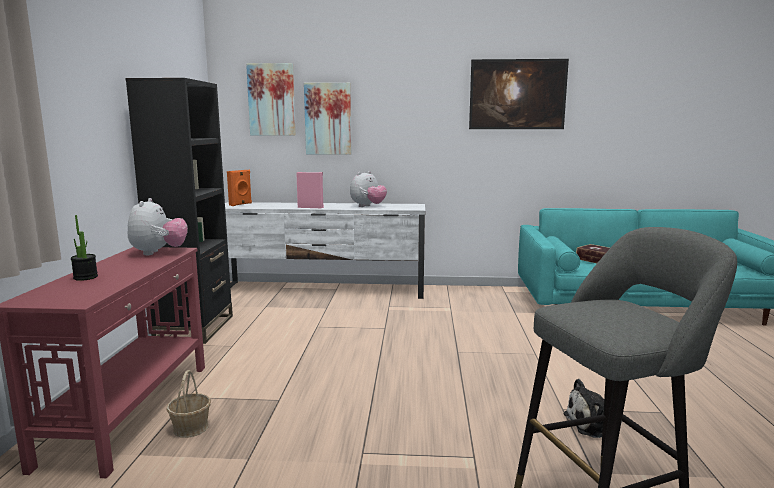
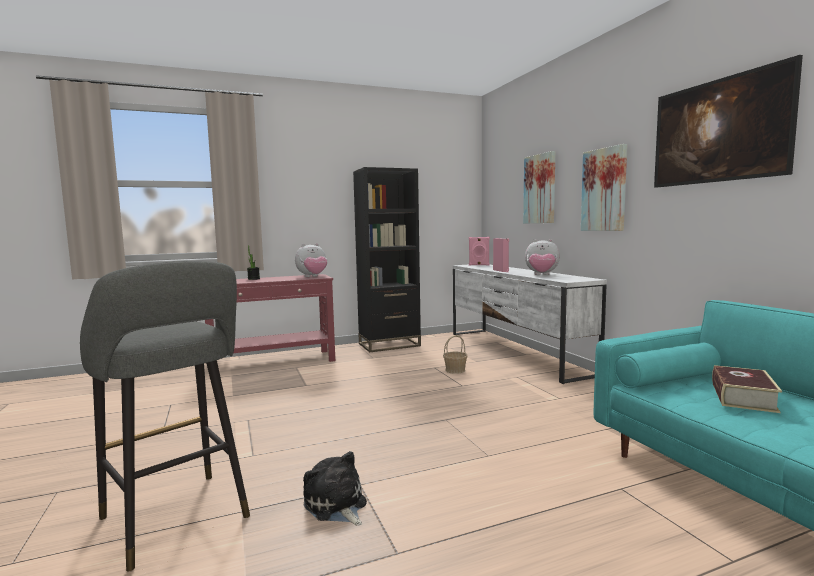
camera: 65 degrees right, 5 degrees down
(191, 428) = (261, 377): basket -> basket (455, 370)
(241, 204) = (479, 265): orange speaker -> pink speaker
(271, 100) = (509, 176): picture -> picture (604, 190)

